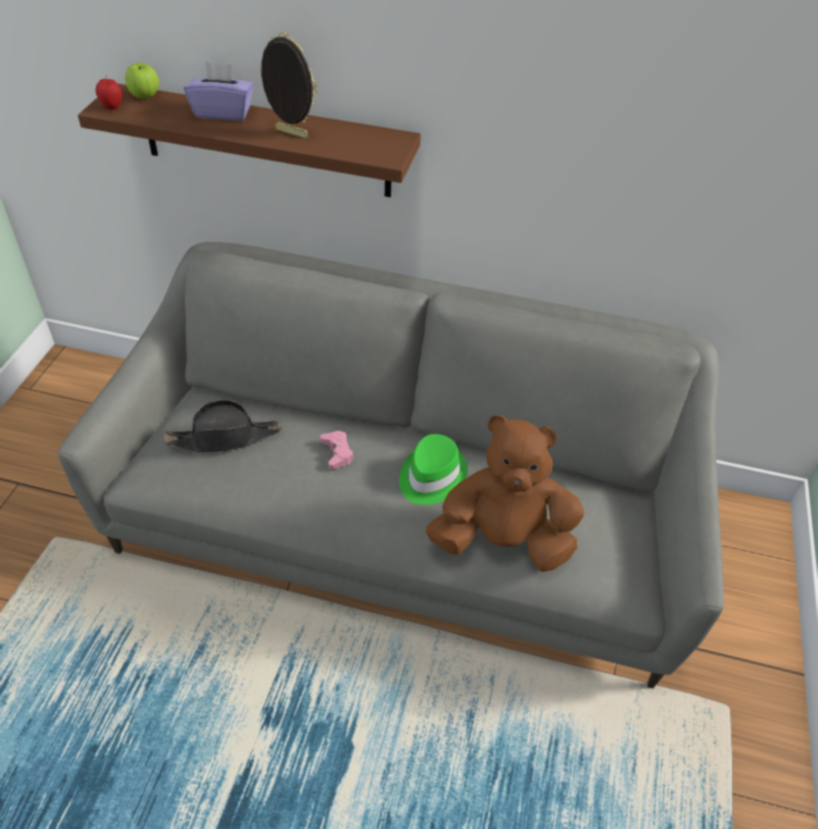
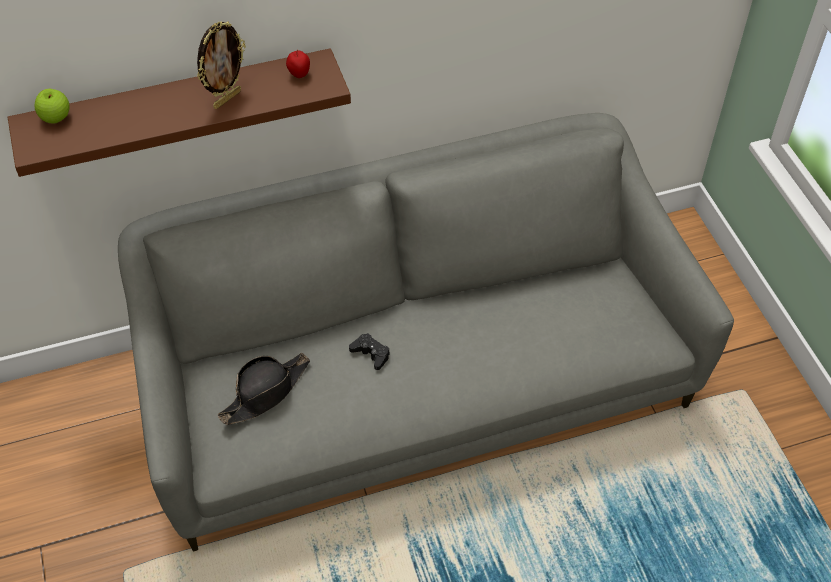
camera: 30 degrees left, 5 degrees up
(112, 107) = (39, 144): apple -> apple (299, 75)
(223, 112) = (145, 103): purple tissue box -> none
(290, 134) = (226, 99): picture frame -> picture frame turned 135 degrees clockwise
(337, 453) = (371, 354): pink game controller -> black game controller
(430, 476) = (459, 332): green hat -> none
(502, 540) = (548, 354): brown plush toy -> none

